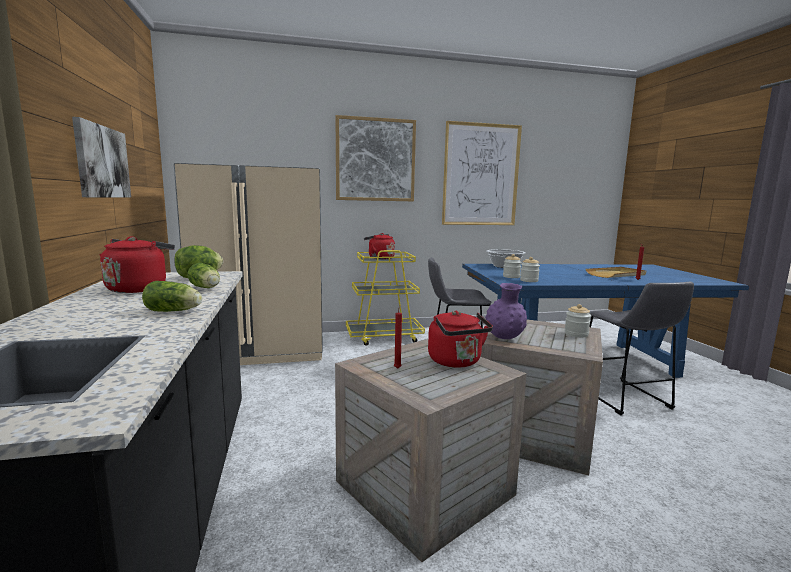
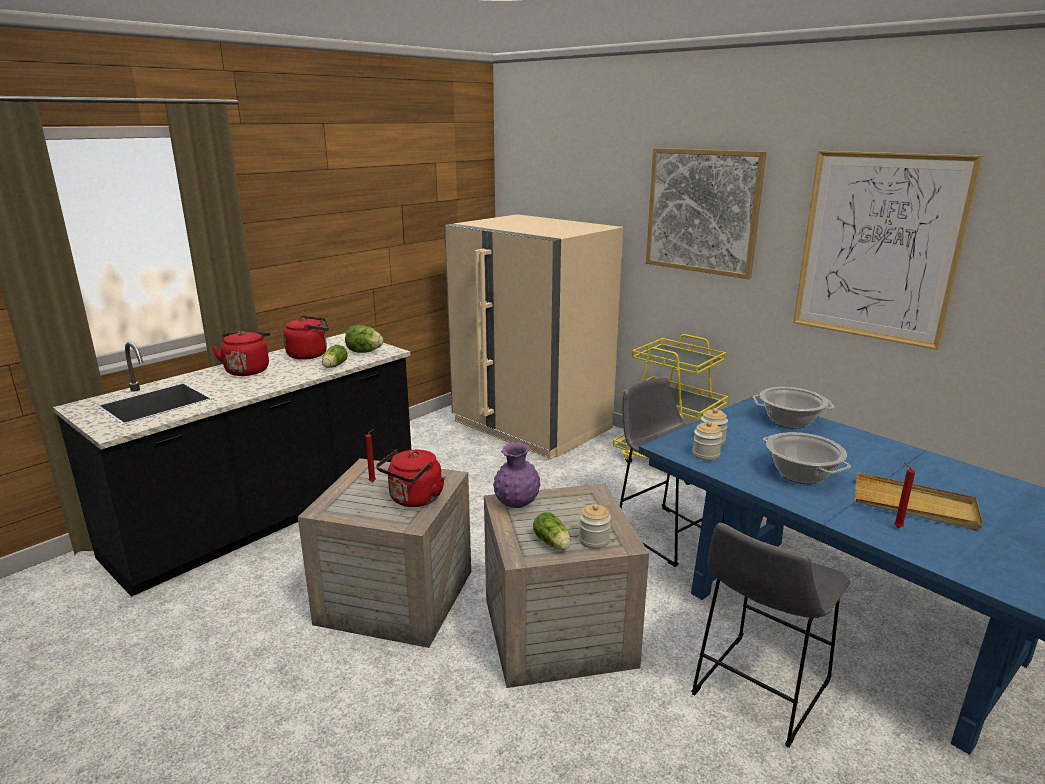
camera: 55 degrees right, 10 degrees up
(102, 162) = (372, 232): picture -> none
(175, 311) = (265, 384): lettuce -> lettuce (553, 544)
(379, 258) = (673, 355): red kettle -> red kettle (248, 370)
(570, 277) = (801, 474): none -> cooking pot

